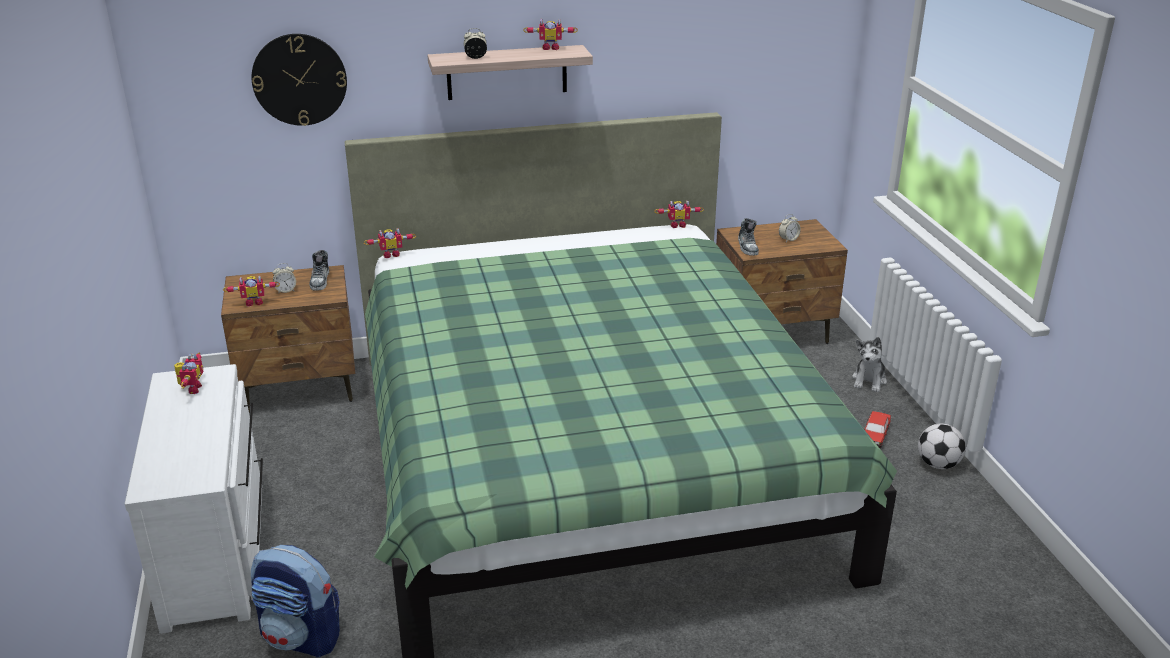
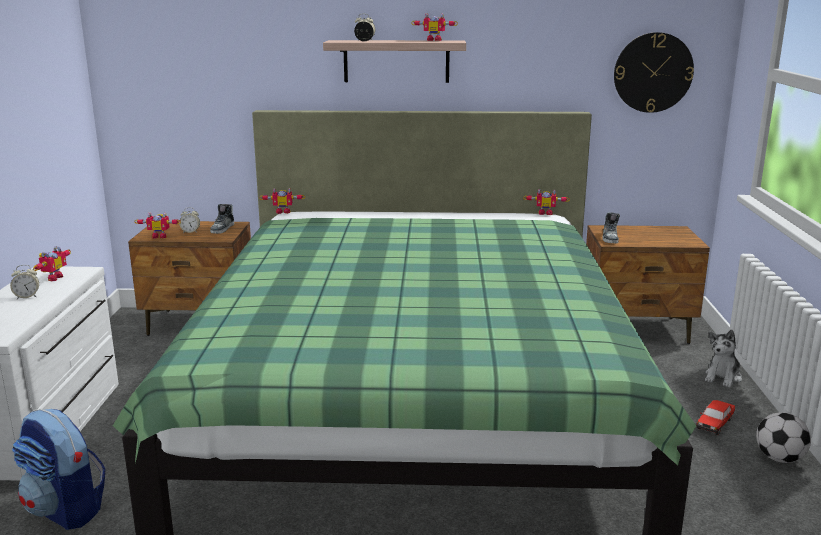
camera: 15 degrees right, 10 degrees down
(299, 79) = (221, 55): wall clock -> wall clock (653, 72)
(788, 239) = (653, 236): alarm clock -> alarm clock (27, 297)

